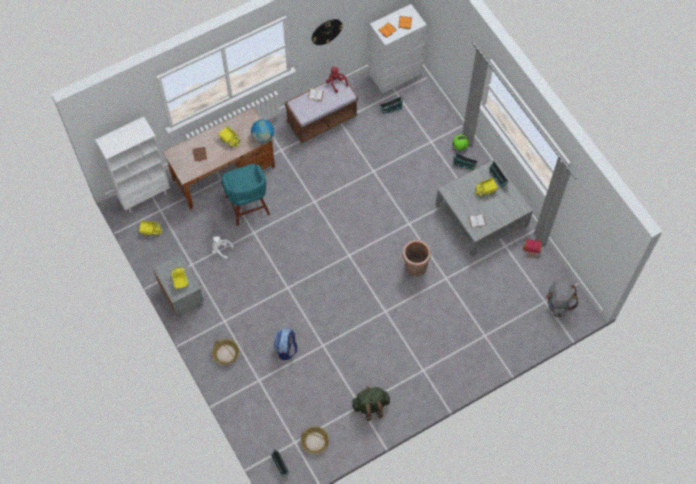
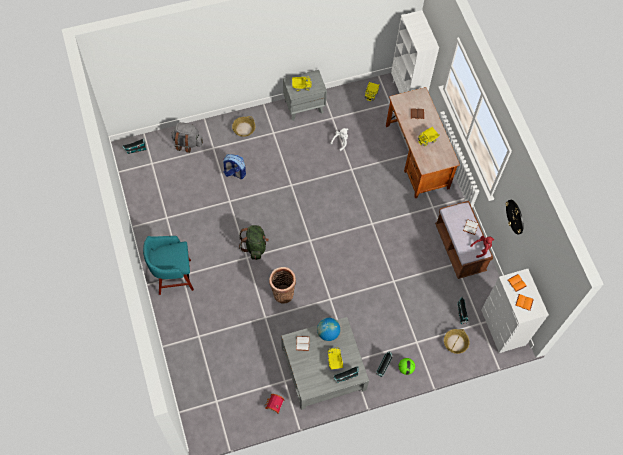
camera: 100 degrees right, 0 degrees up
(248, 207) = (378, 169): turquoise stool -> turquoise stool (173, 277)
(263, 137) = (425, 166): globe -> globe (328, 333)
(314, 441) = (147, 177): basket -> basket (455, 342)
(370, 406) = (163, 226): green backpack -> green backpack (255, 246)
(558, 303) = (211, 413): grey backpack -> grey backpack (187, 143)

